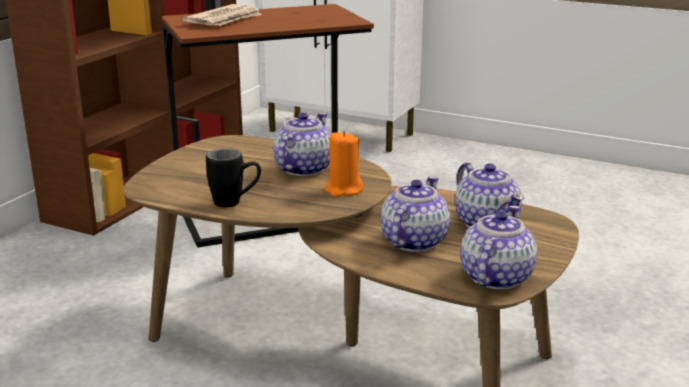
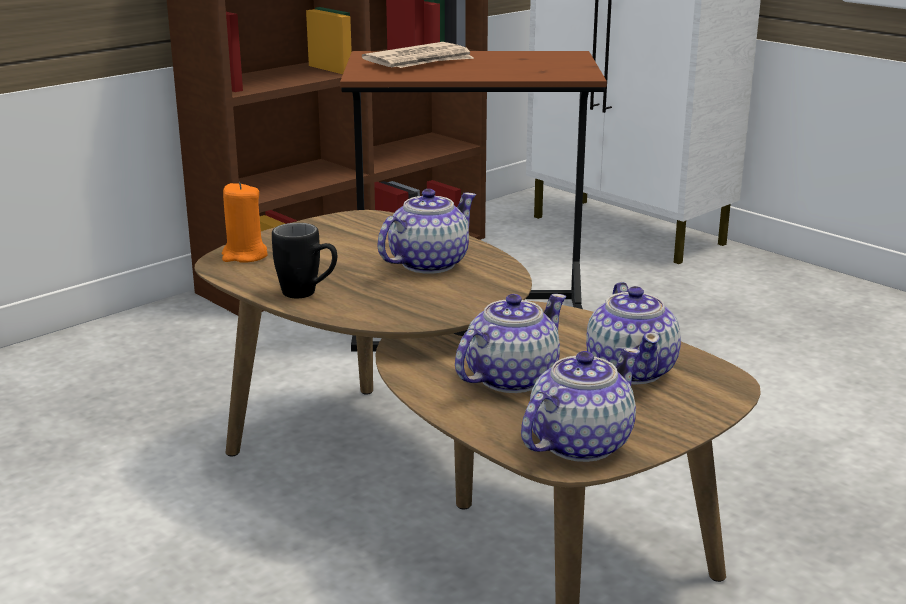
camera: 20 degrees right, 0 degrees up
(343, 190) = (453, 297): orange candle -> orange candle (244, 255)

